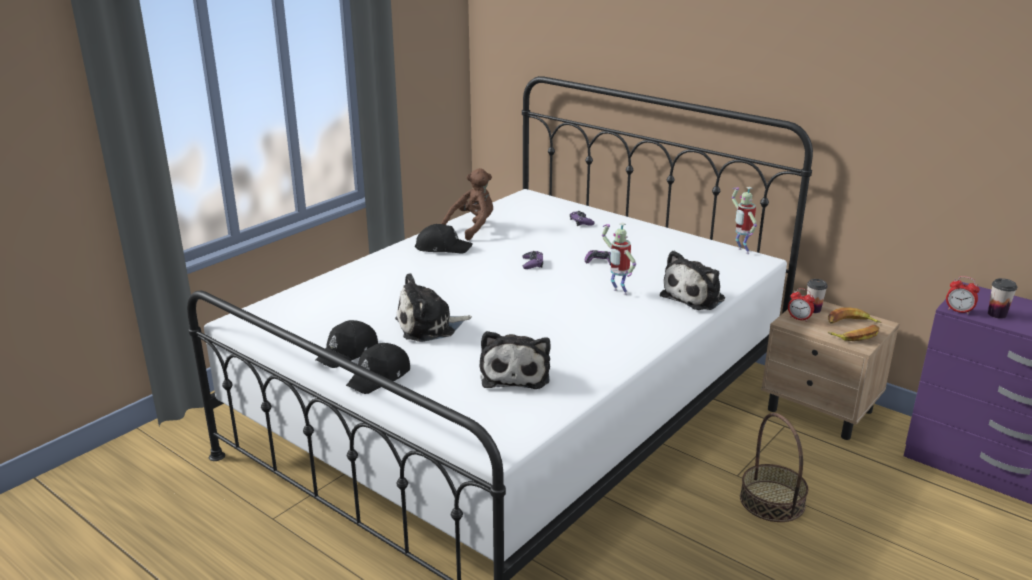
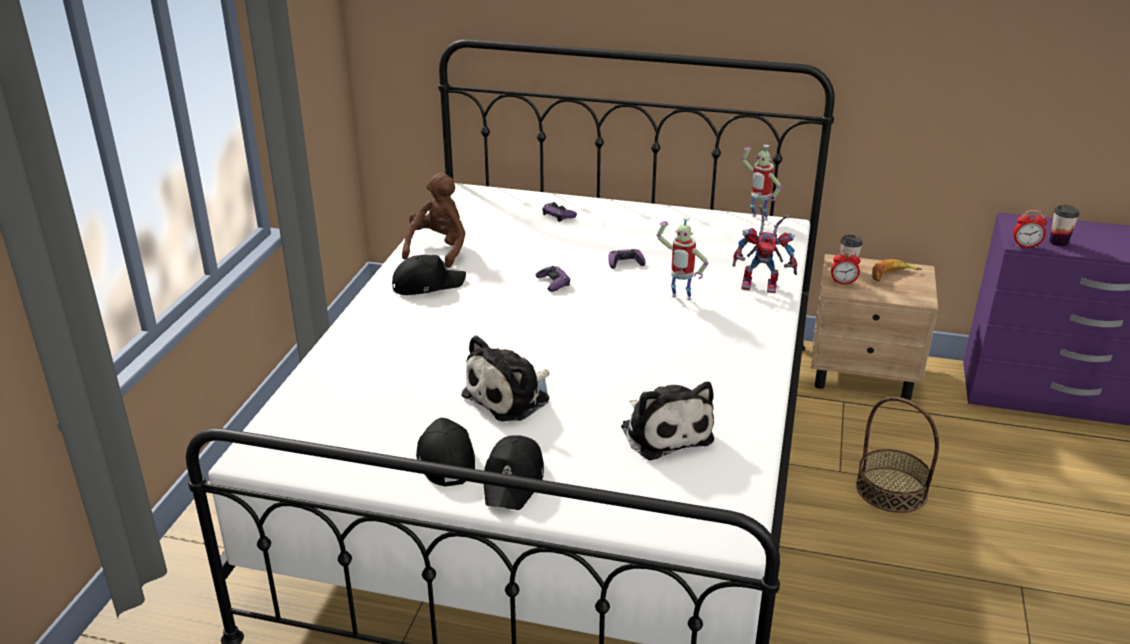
camera: 25 degrees left, 5 degrees up
(348, 352) = (444, 459): black cap -> black cap turned 150 degrees clockwise
(695, 297) = (762, 285): plush toy -> toy robot
(856, 336) = (909, 290): banana -> none

